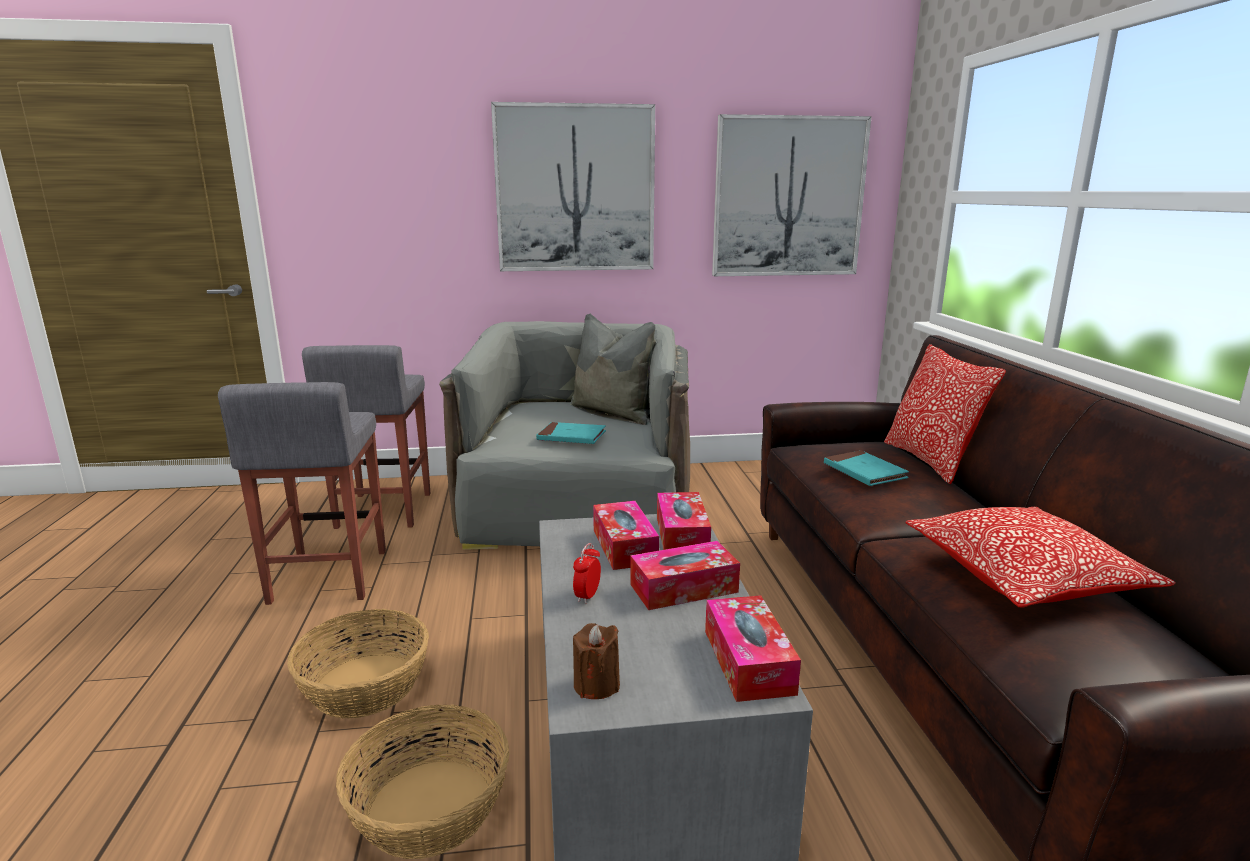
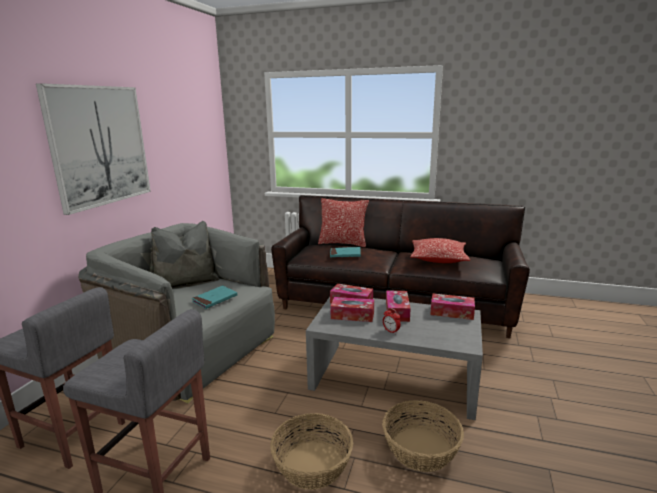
camera: 65 degrees left, 0 degrees up
(596, 685) = (456, 341): brown candle -> none
(788, 197) = (193, 139): picture -> none

